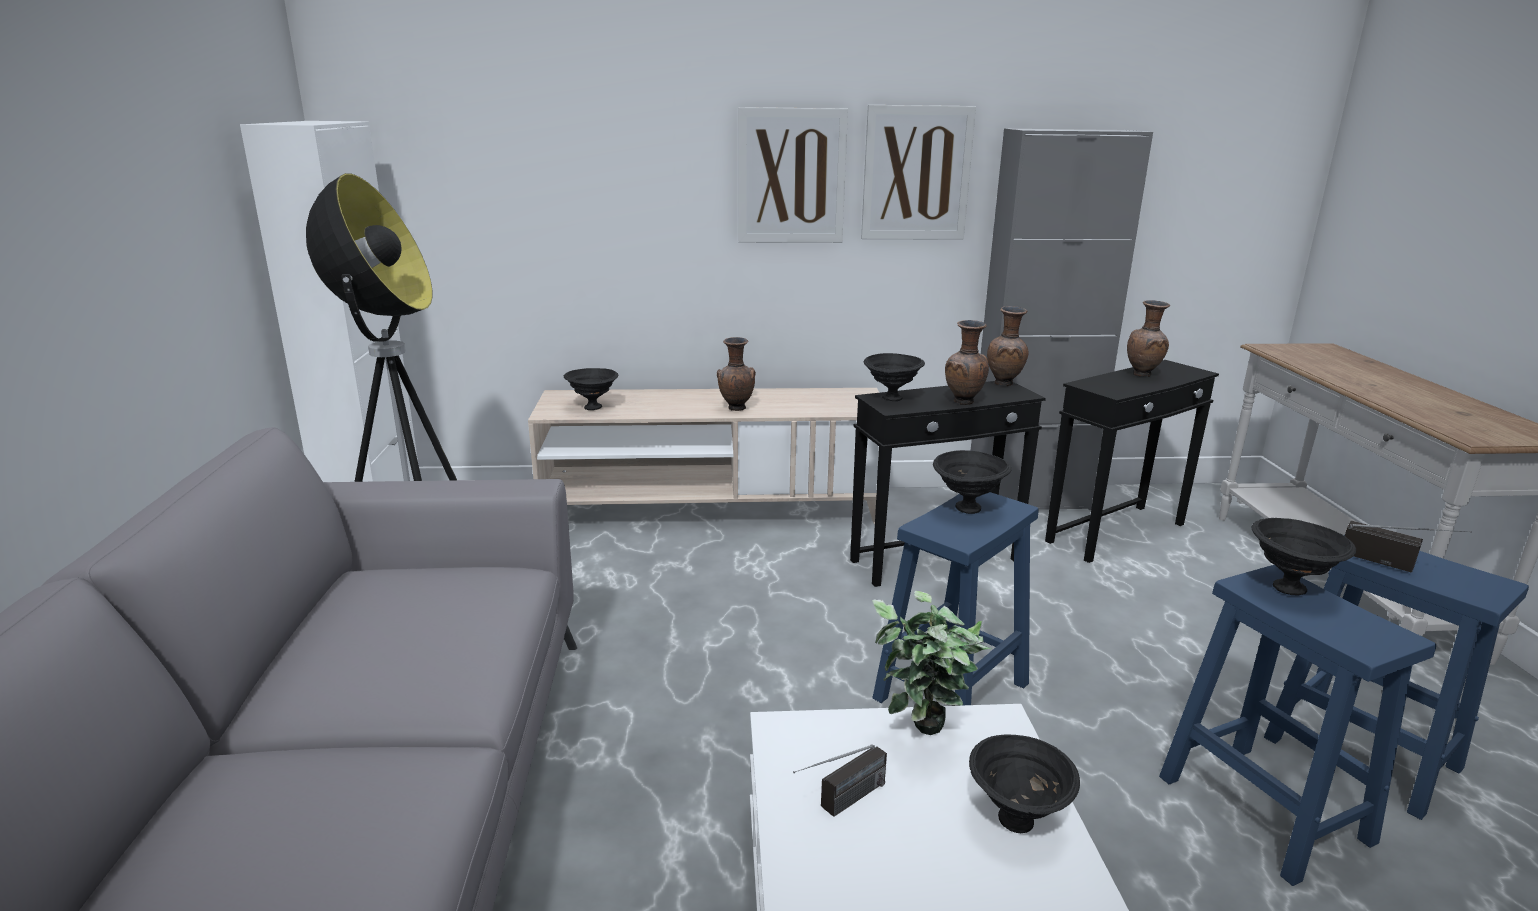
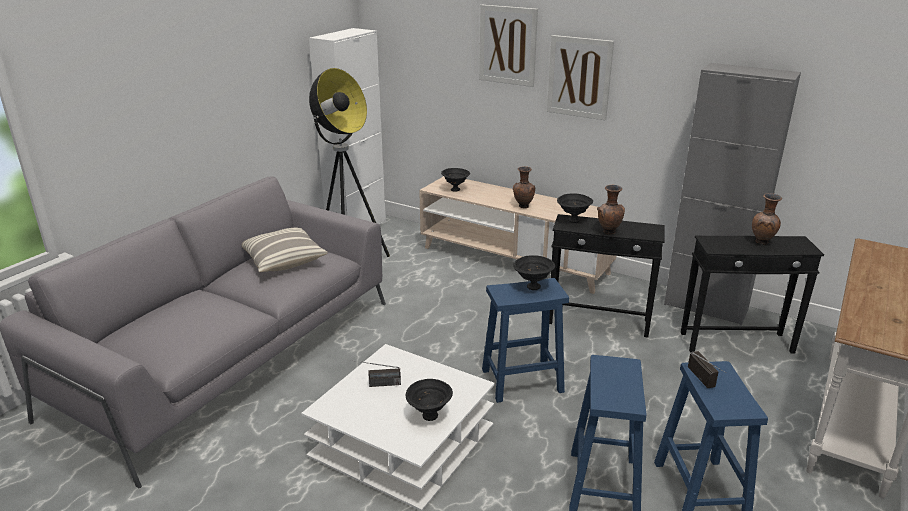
camera: 35 degrees right, 5 degrees up
(396, 611) = (283, 260): none -> pillow
(916, 173) = (654, 84): picture -> picture (508, 45)
(922, 740) = (434, 378): potted plant -> none
(1004, 384) = (655, 227): brown vase -> none
(1288, 587) = (622, 369): black bowl -> none

